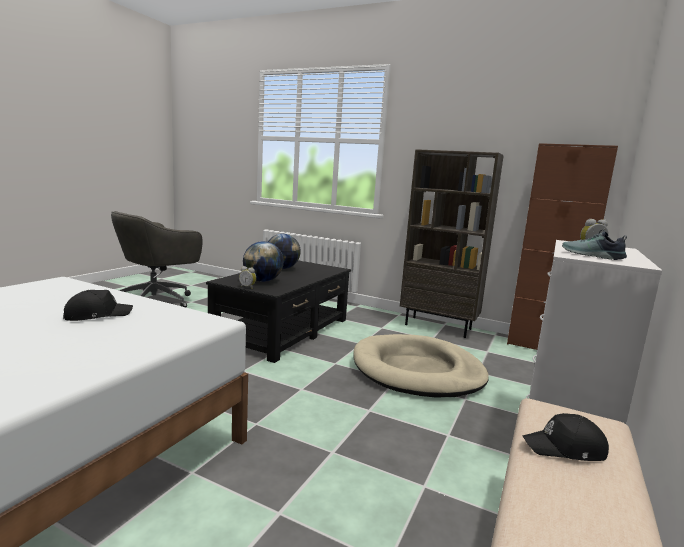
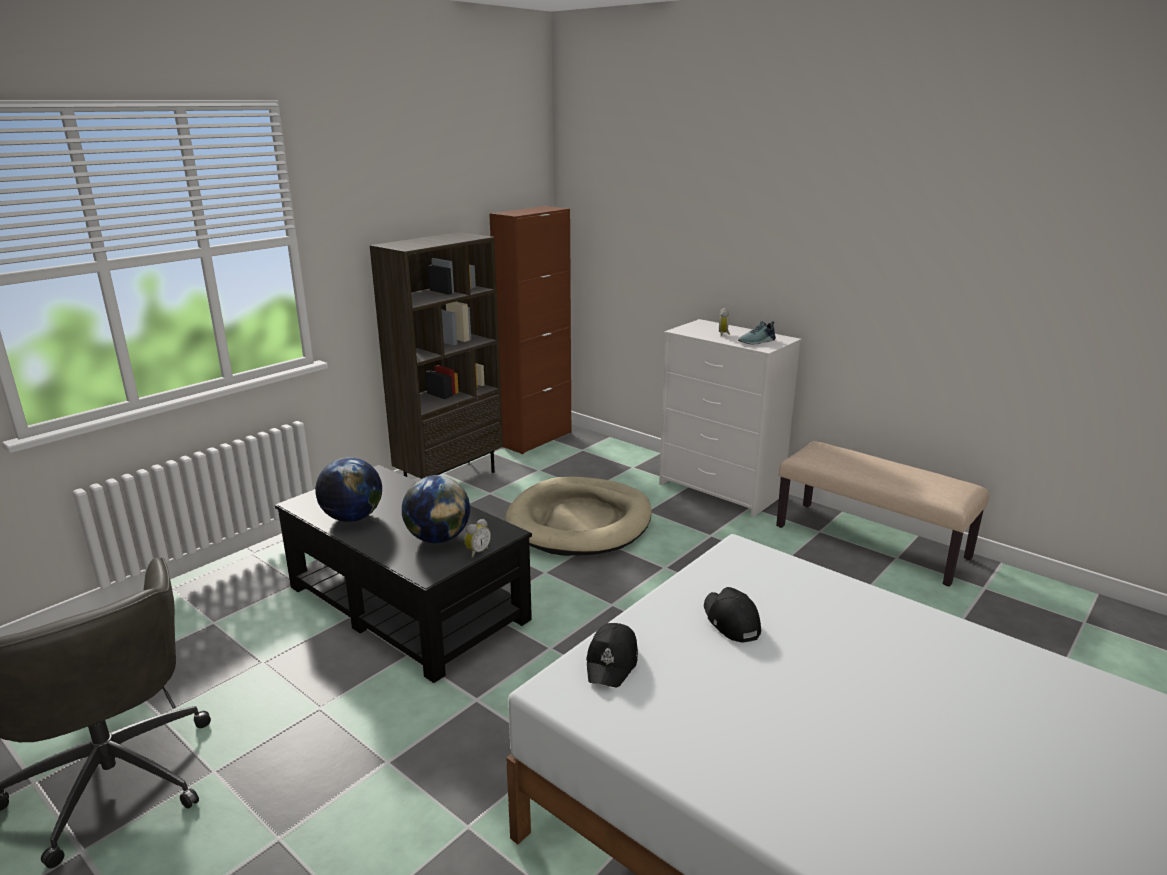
camera: 75 degrees left, 10 degrees up
(565, 448) = (860, 465): black cap -> black cap (612, 662)

